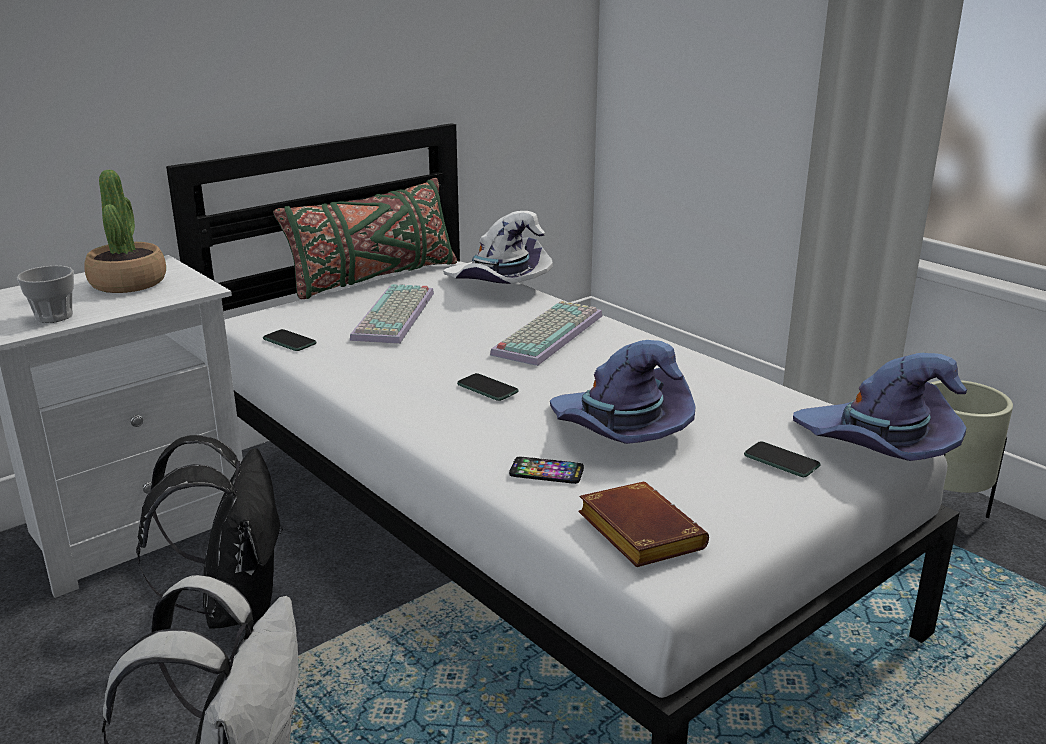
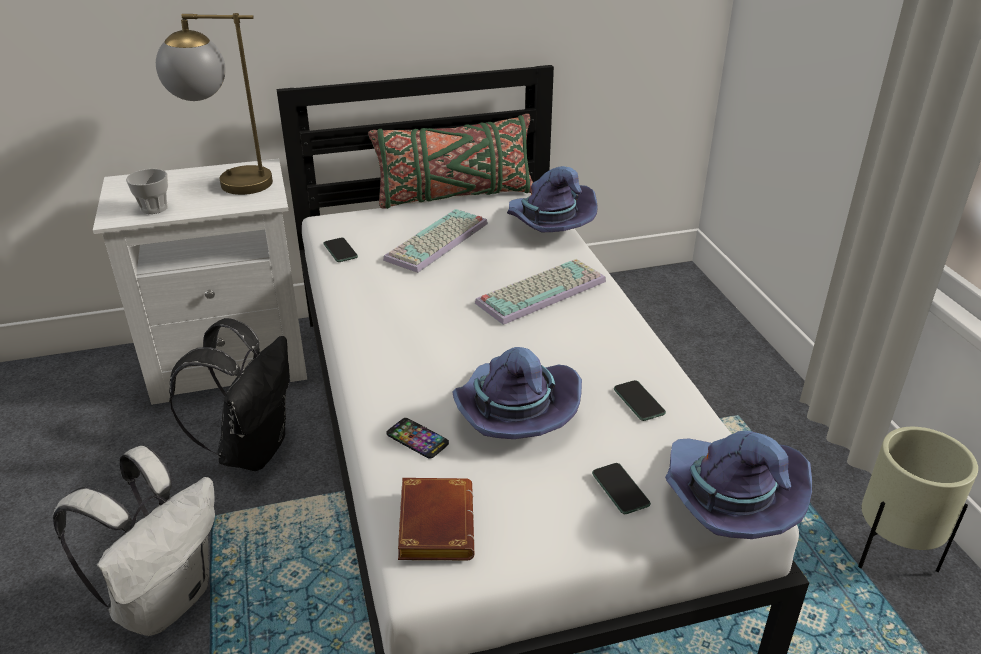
camera: 25 degrees right, 10 degrees up
(128, 283) = (227, 183): potted plant -> table lamp
(487, 388) = (444, 338): phone -> phone (639, 401)
(499, 283) = (547, 224): white hat -> purple hat

